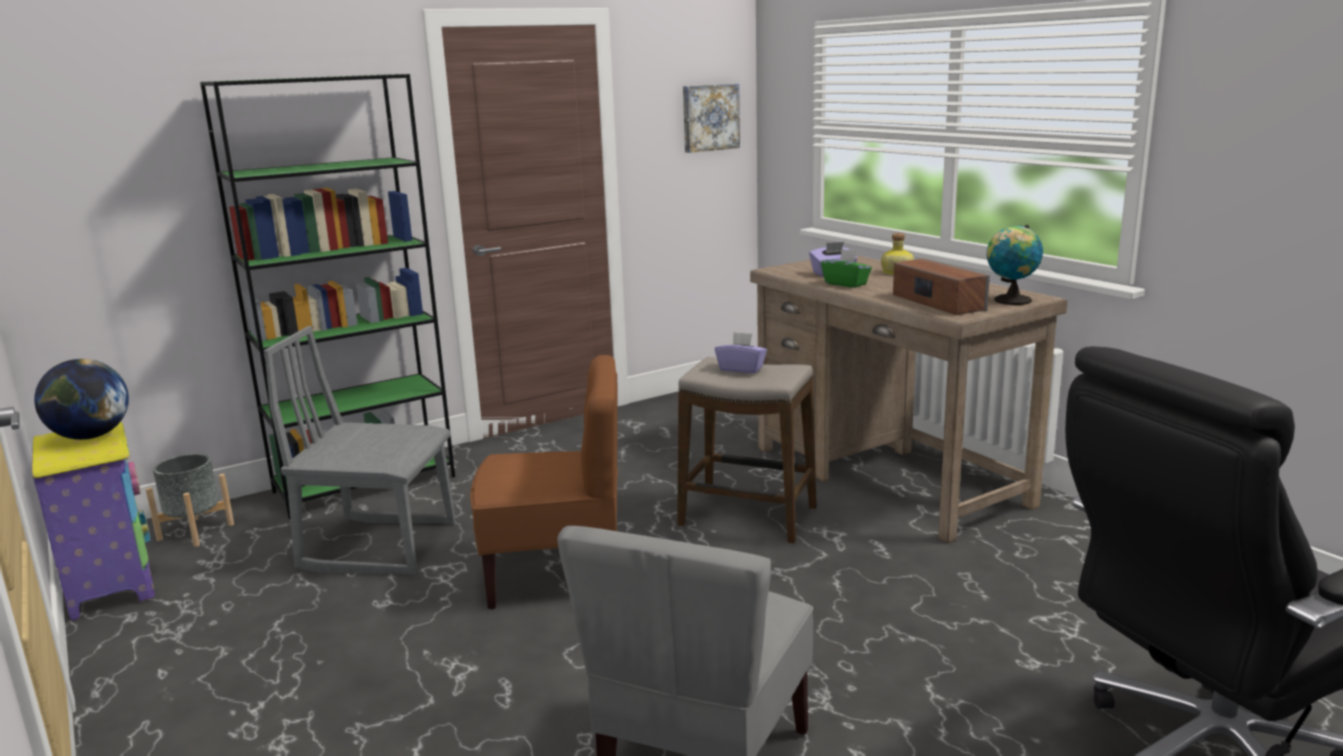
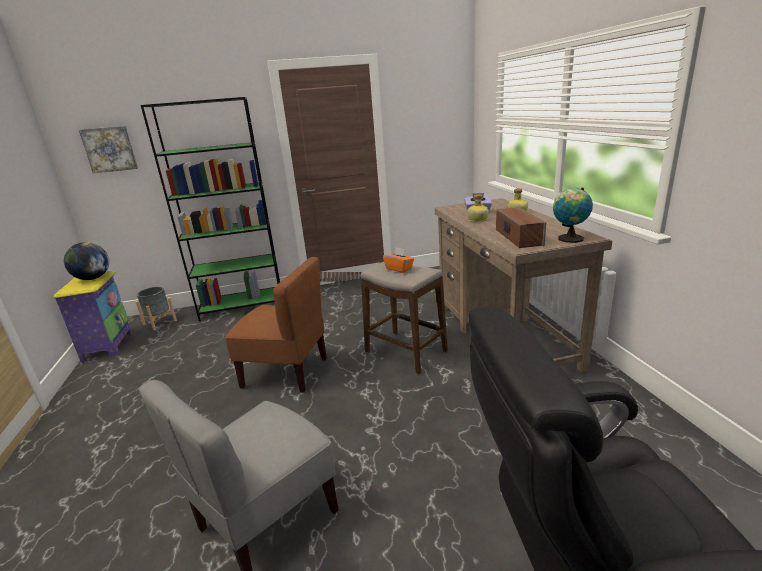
camera: 20 degrees right, 5 degrees up
(380, 545) = (223, 341): grey chair -> none
(709, 117) = (442, 115): picture -> picture (110, 149)
(741, 369) = (399, 269): purple tissue box -> orange tissue box
(846, 284) = (477, 220): green tissue box -> bottle

